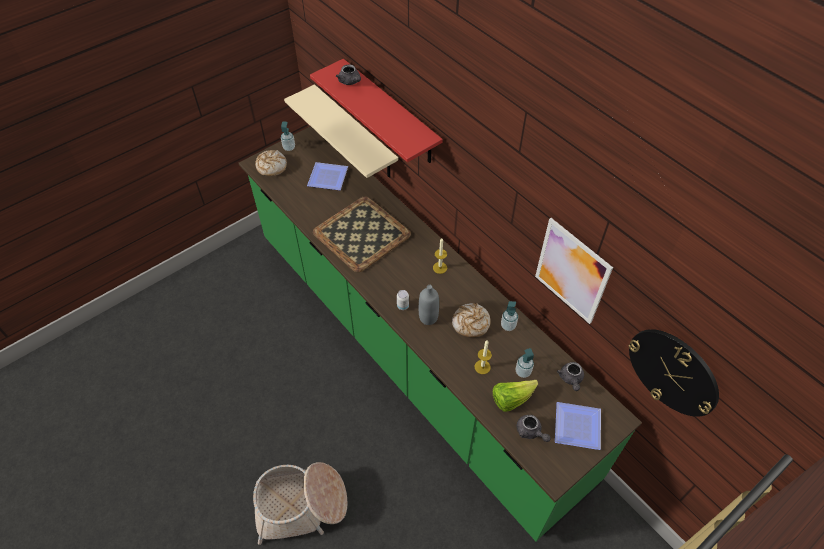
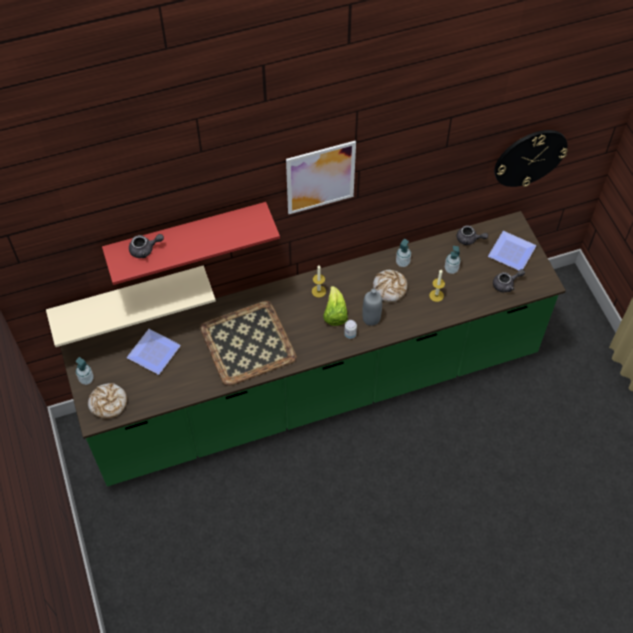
camera: 70 degrees left, 5 degrees up
(301, 506) = (442, 532): basket -> none
(511, 399) = (473, 286): lettuce -> lettuce (335, 314)
(571, 271) = (430, 175): picture -> picture (320, 177)

